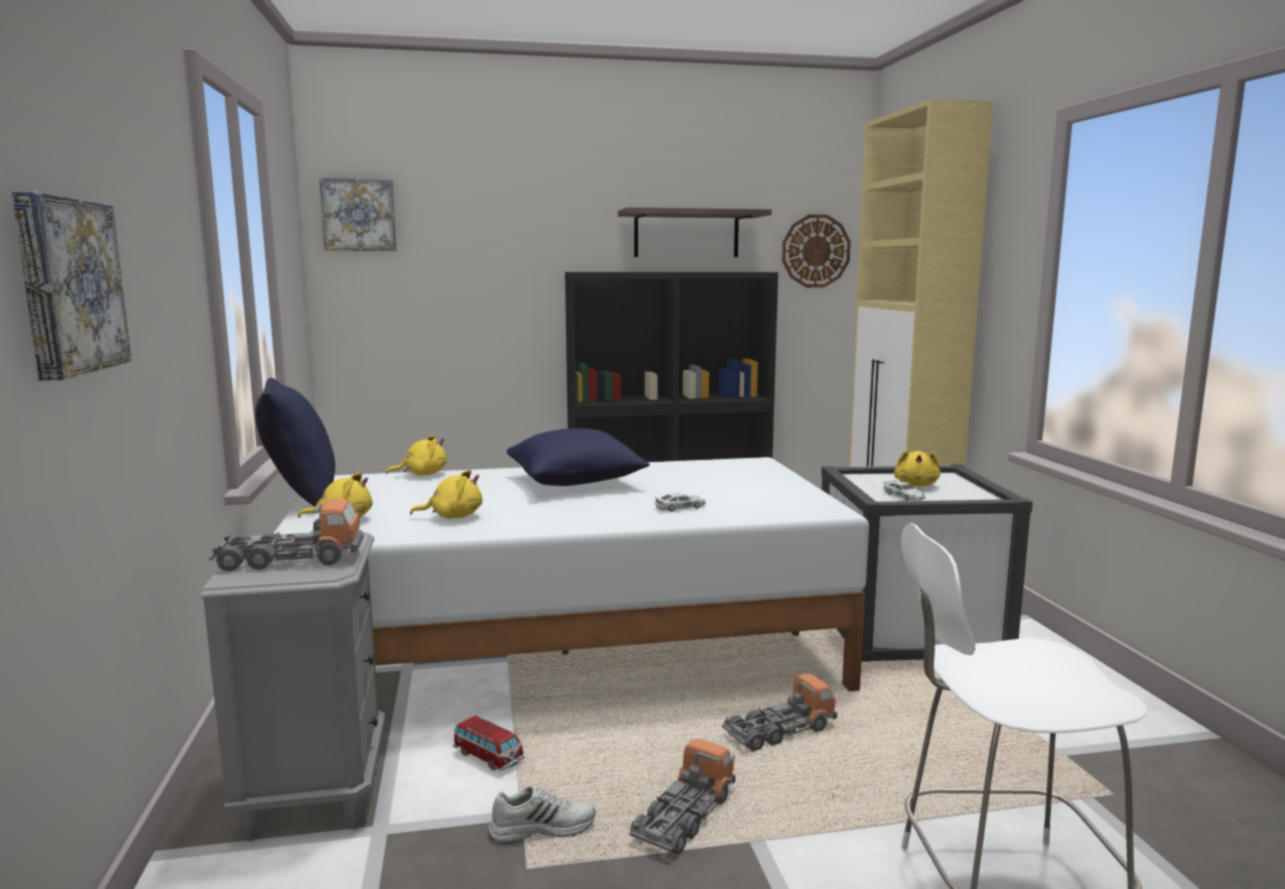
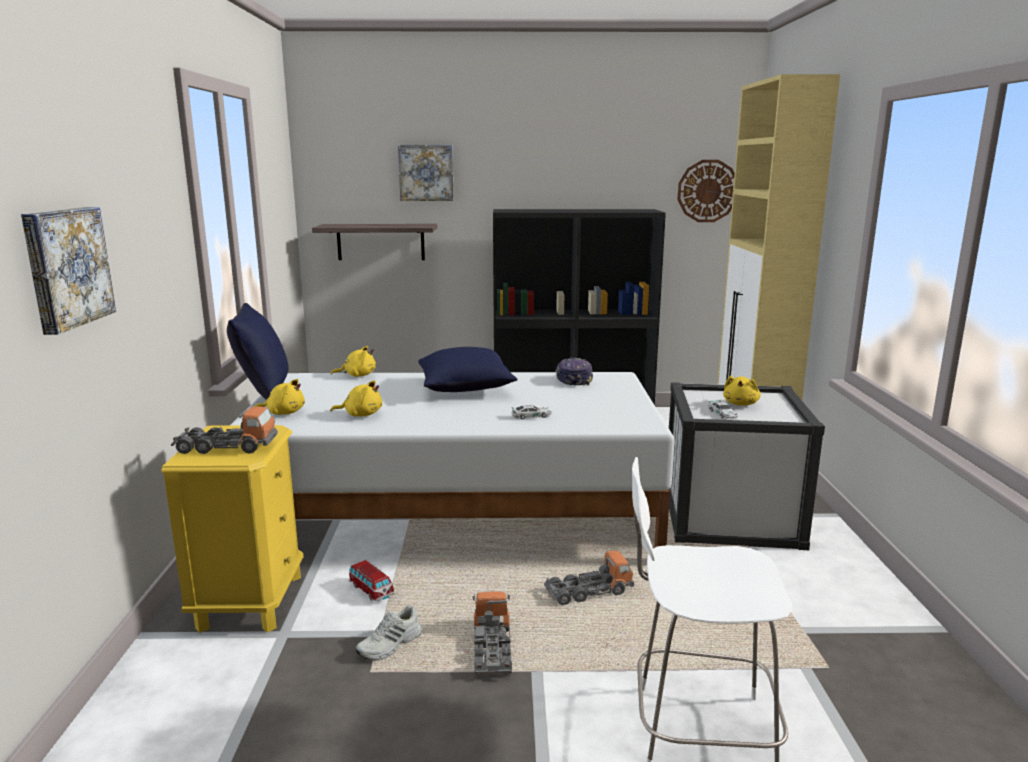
camera: 10 degrees right, 5 degrees up
(314, 790) = (249, 602): grey nightstand -> yellow nightstand
(359, 215) = (334, 164): picture -> picture (426, 173)
(542, 828) = (390, 645): white shoe -> white shoe turned 135 degrees clockwise
(684, 817) = (492, 648): toy truck -> toy truck turned 45 degrees counterclockwise
(686, 234) = (595, 177): shelf -> shelf (380, 242)
(705, 467) = (573, 379): none -> cap

